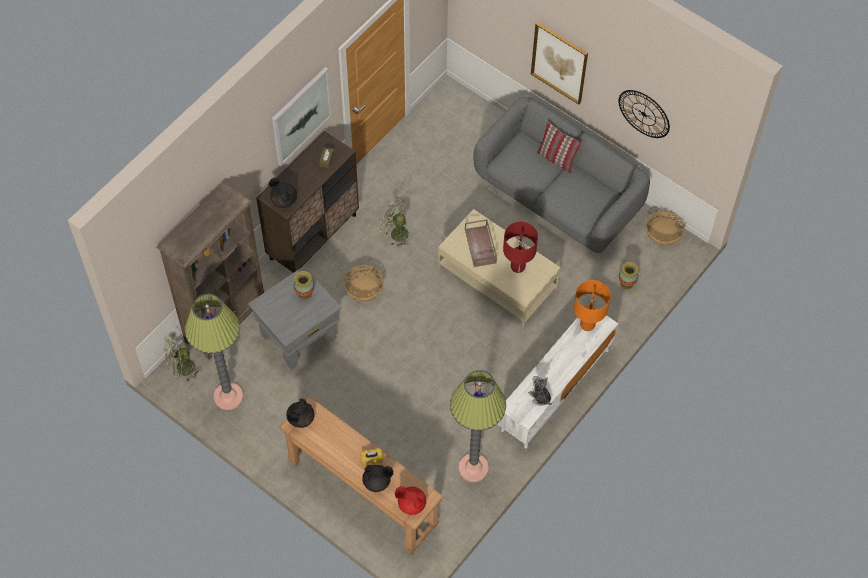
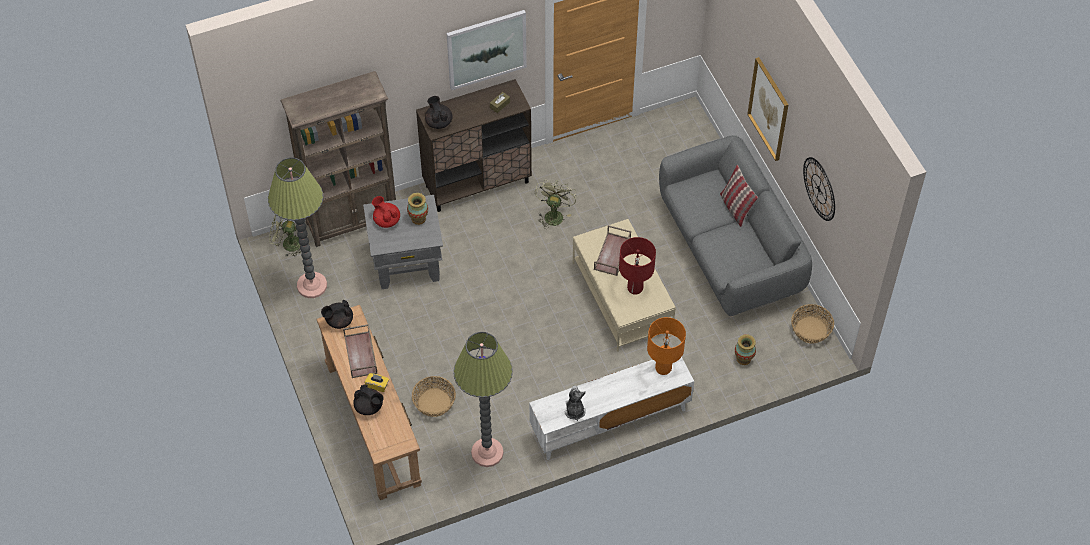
camera: 30 degrees right, 5 degrees down
(340, 439) = (361, 355): none -> brown tray
(363, 288) = (492, 249): basket -> basket (434, 402)
(395, 233) = (554, 214): green fan -> green fan turned 45 degrees clockwise
(411, 504) = (386, 441): red teapot -> red teapot (386, 220)

